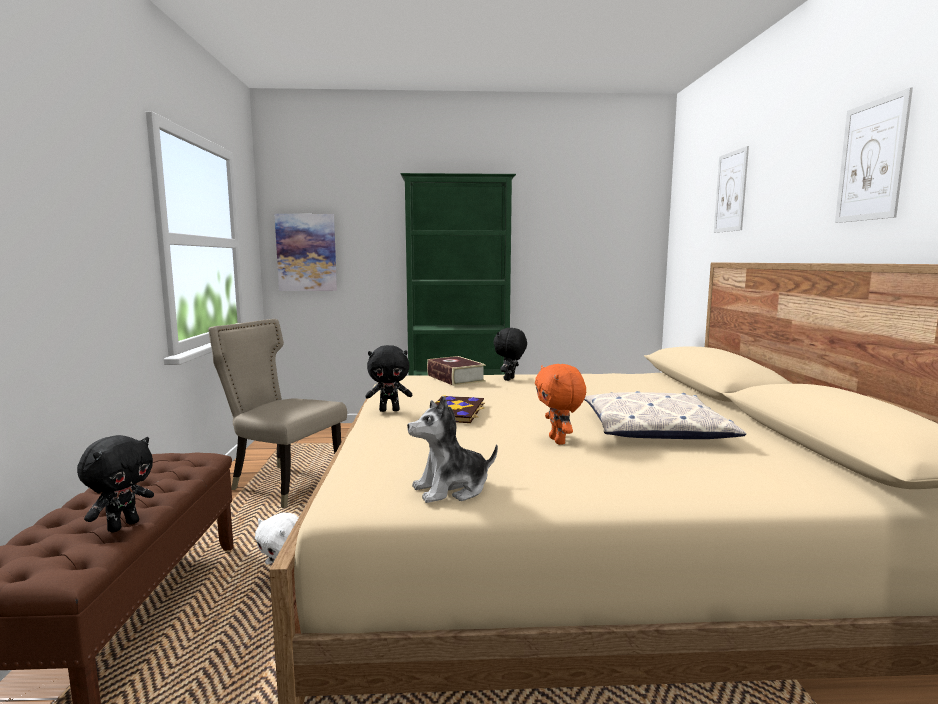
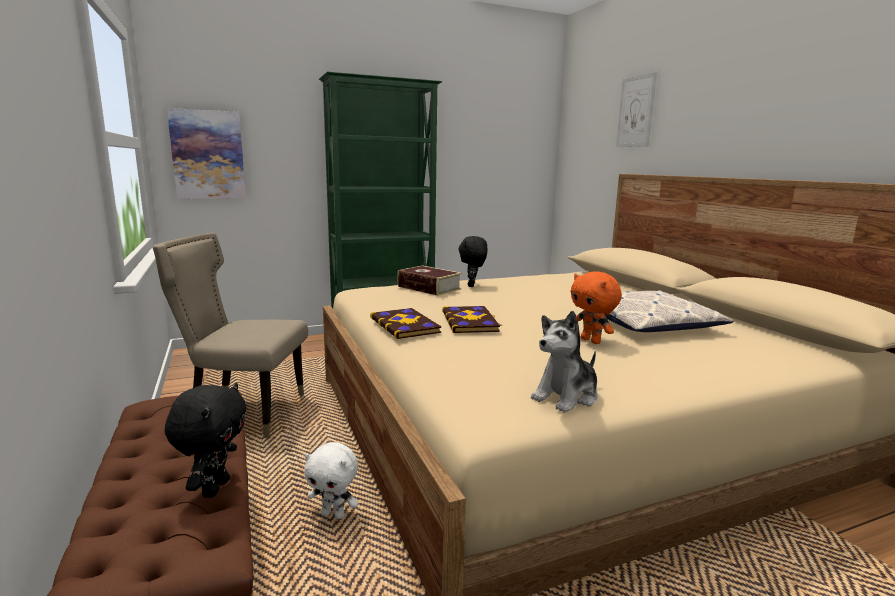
camera: 20 degrees left, 5 degrees up
(389, 410) = (405, 325): black plush toy -> book
(871, 161) = (787, 96): picture -> none

